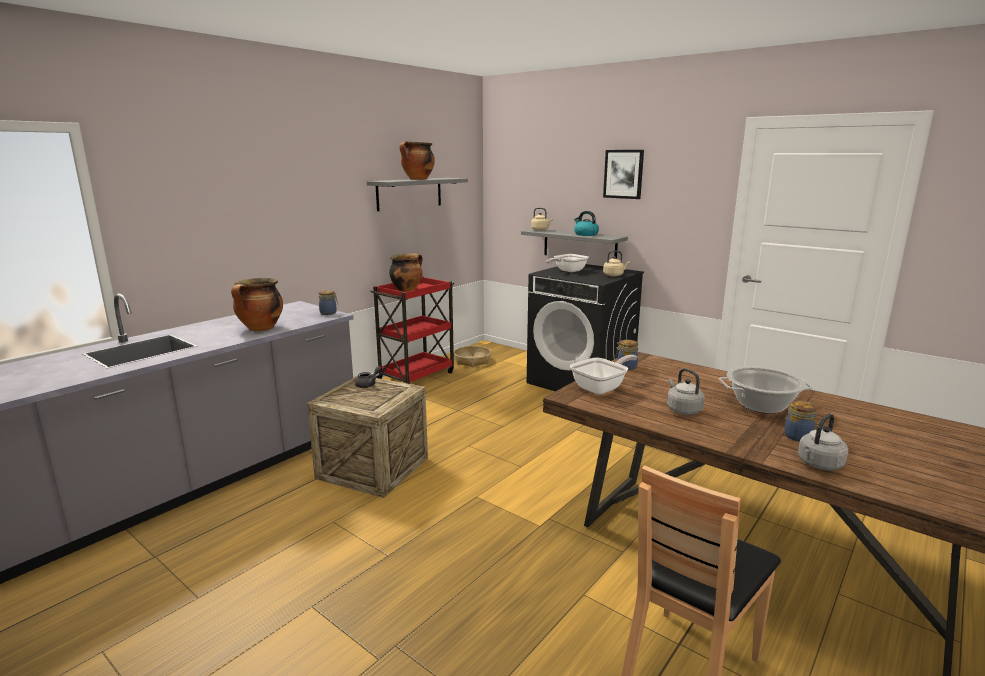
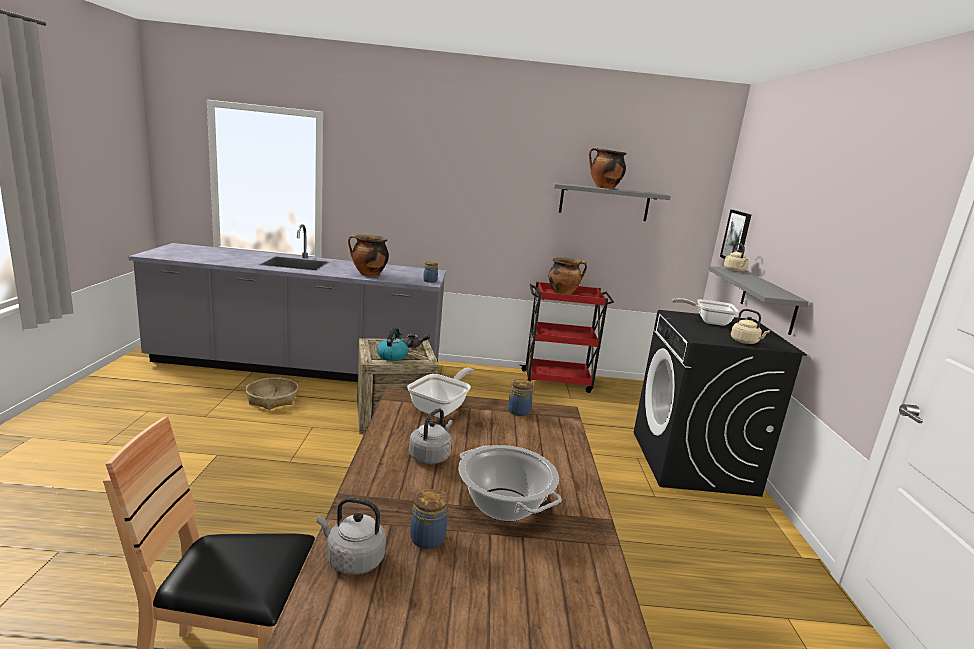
camera: 50 degrees right, 0 degrees up
(472, 361) = (628, 394): basket -> basket (272, 399)
(585, 234) = (761, 286): kettle -> kettle (392, 356)
(602, 388) = (441, 408): frying pan -> frying pan turned 75 degrees counterclockwise
(623, 174) = (825, 214): picture -> picture (736, 236)

